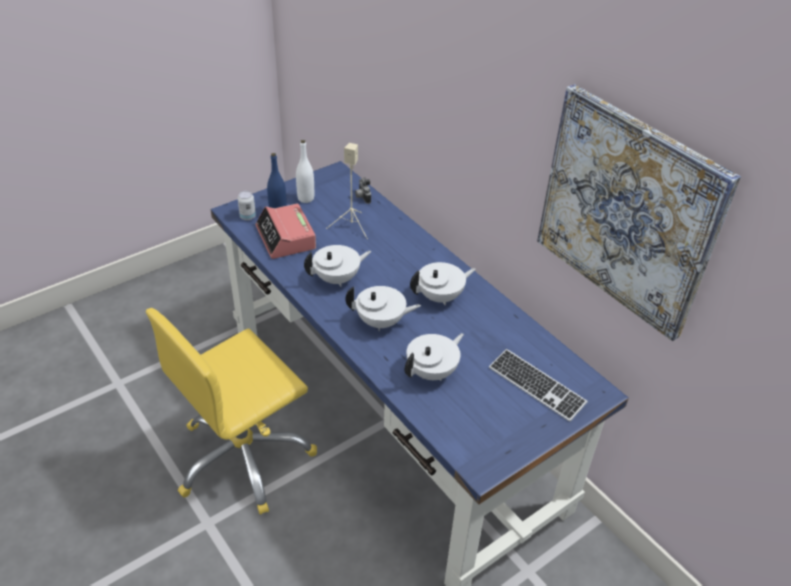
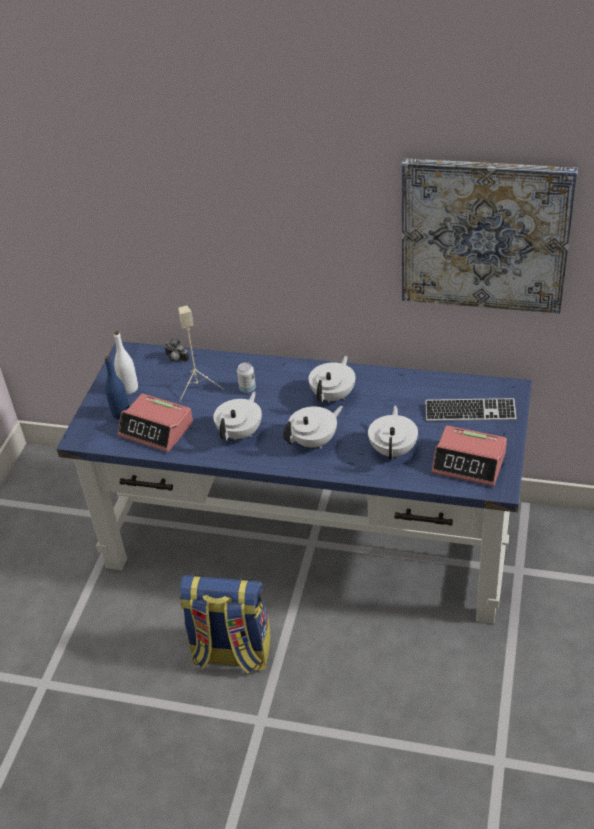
camera: 35 degrees left, 0 degrees up
(244, 457) = (231, 653): yellow office chair -> backpack
(247, 217) = (99, 434): can -> can (247, 388)
(481, 428) = (469, 463): none -> alarm clock

